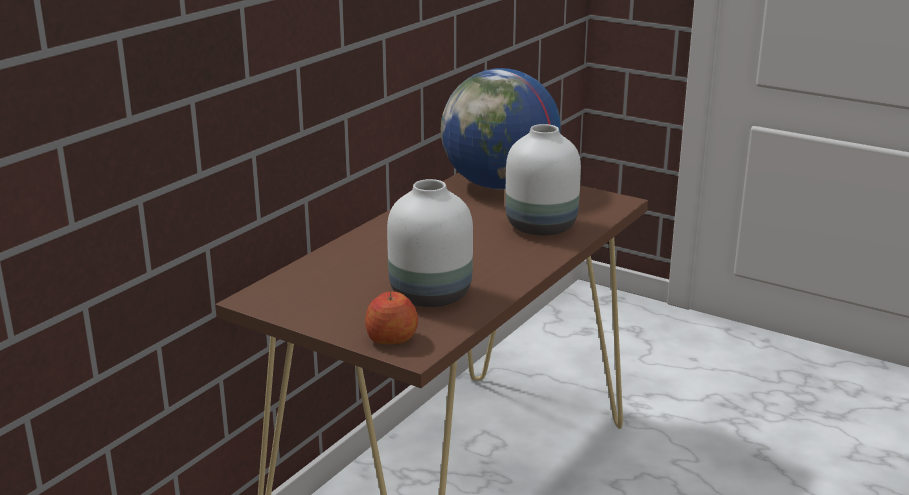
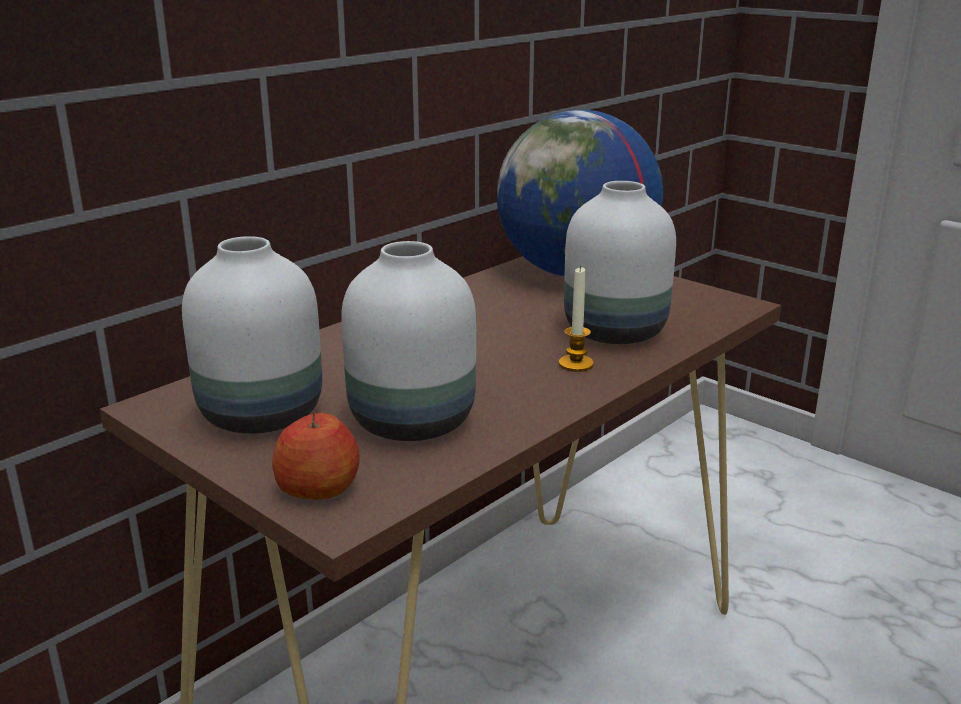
camera: 10 degrees right, 0 degrees up
(331, 298) = (265, 414): none -> white vase
(522, 251) = (576, 364): none -> candle

